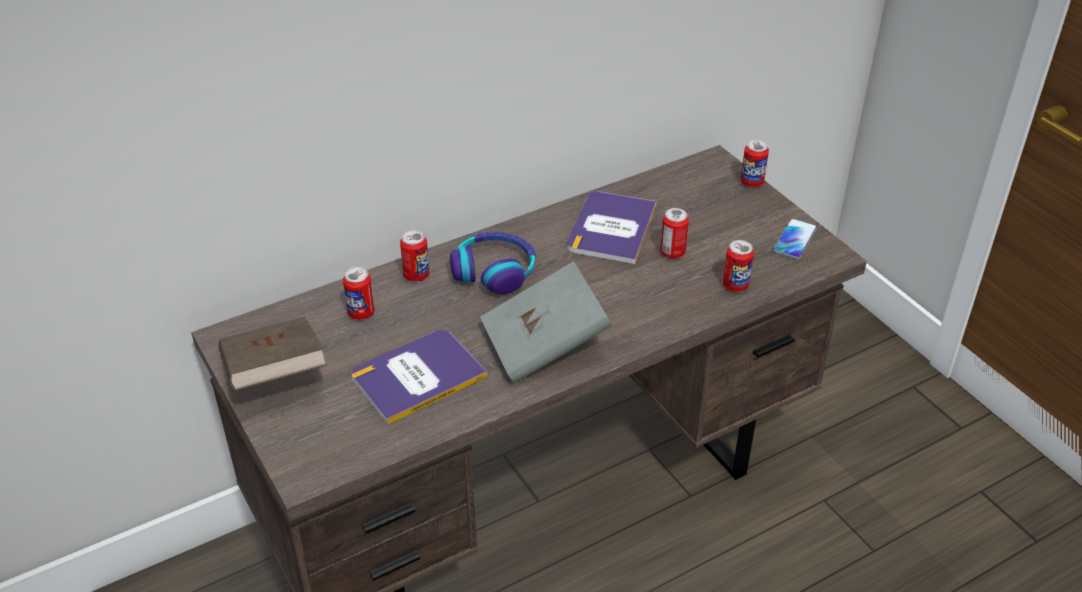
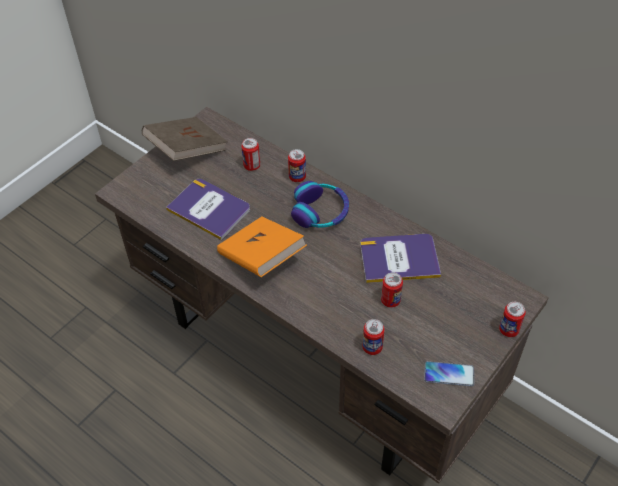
camera: 70 degrees right, 10 degrees up
(545, 344) = (261, 258): grey book -> orange book

